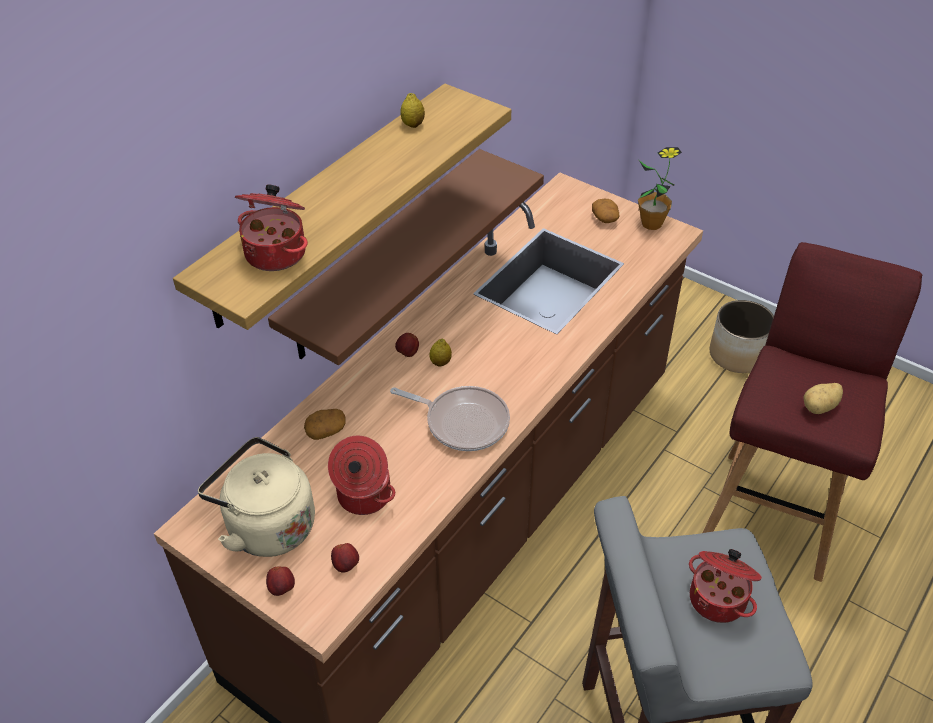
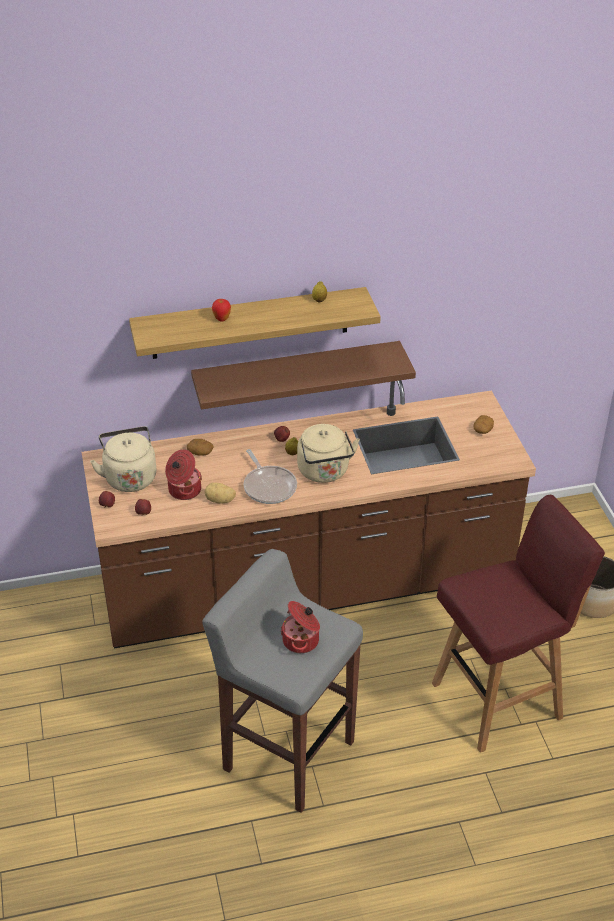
camera: 40 degrees right, 5 degrees down
(277, 252) = (182, 329): cooking pot -> none
(317, 210) = (222, 319): none -> apple
(505, 363) = (325, 472): none -> beige kettle
(651, 223) = (508, 448): potted plant -> none
(820, 407) = (492, 604): potato -> potato (220, 500)

